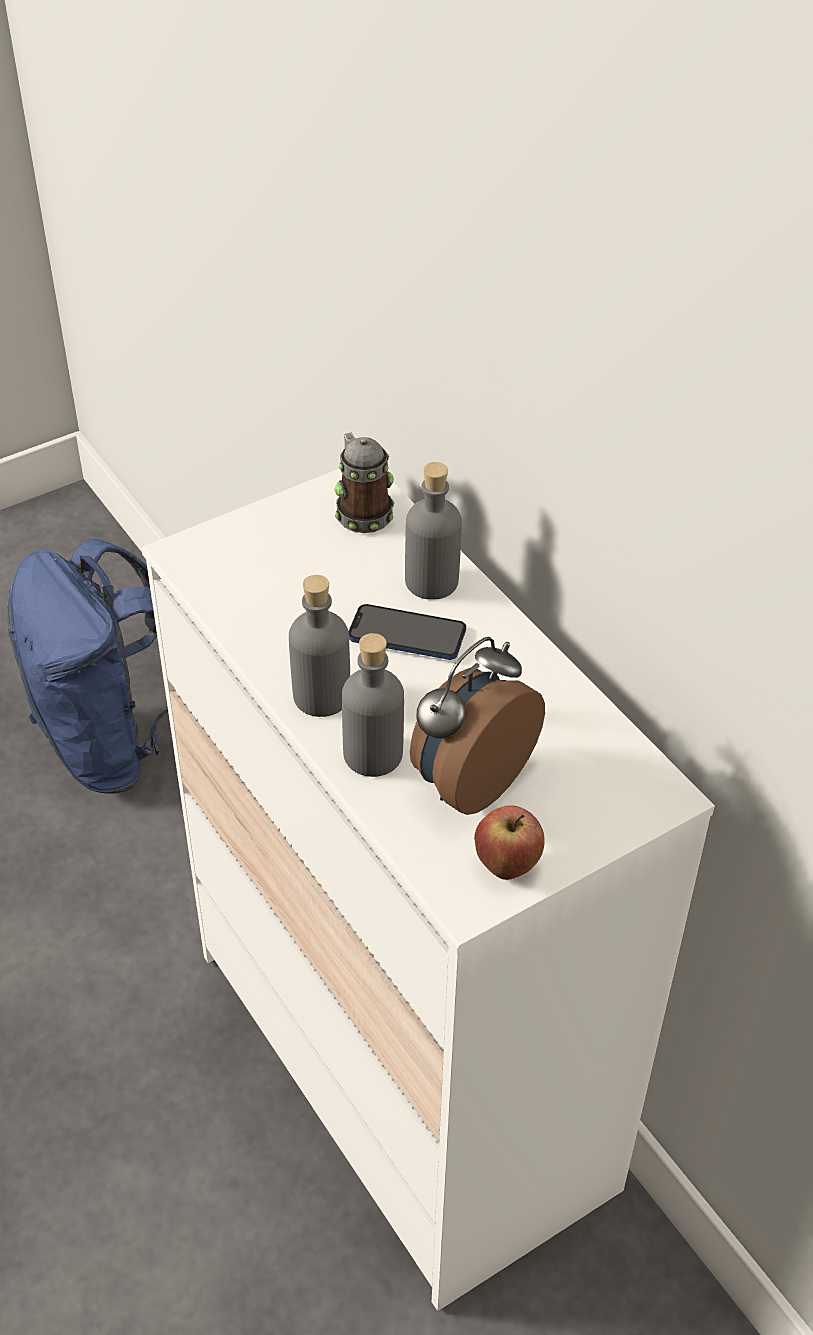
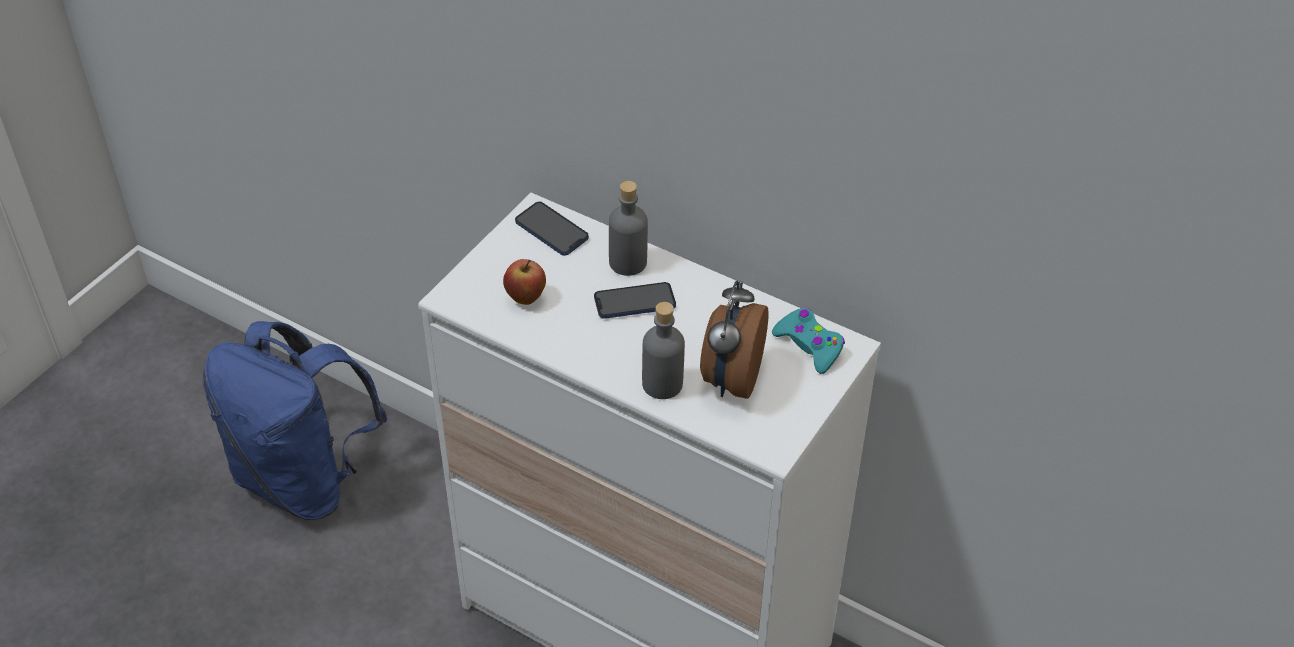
camera: 25 degrees left, 0 degrees up
(321, 696) = (606, 359): grey bottle -> none
(362, 511) = (551, 230): mug -> phone
(507, 866) = (785, 421): apple -> apple (526, 298)
(607, 773) = (809, 345): none -> turquoise game controller

